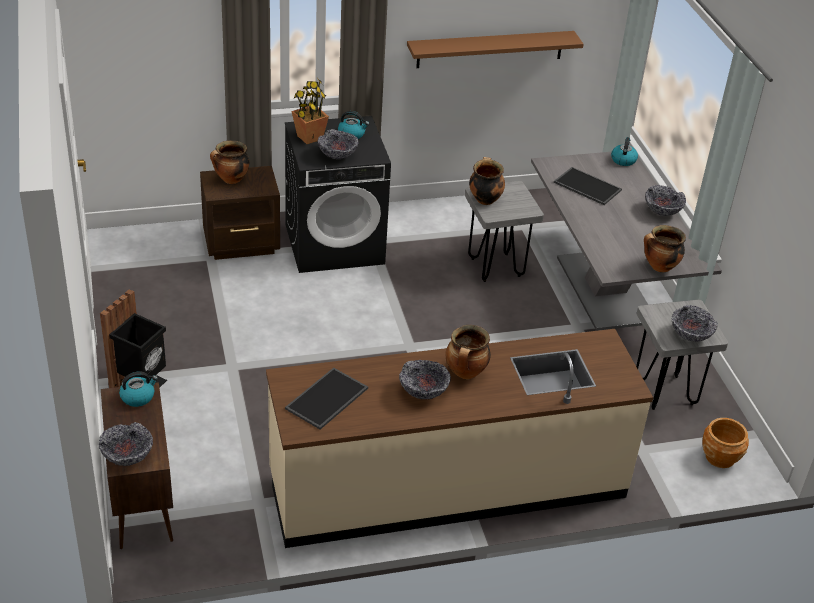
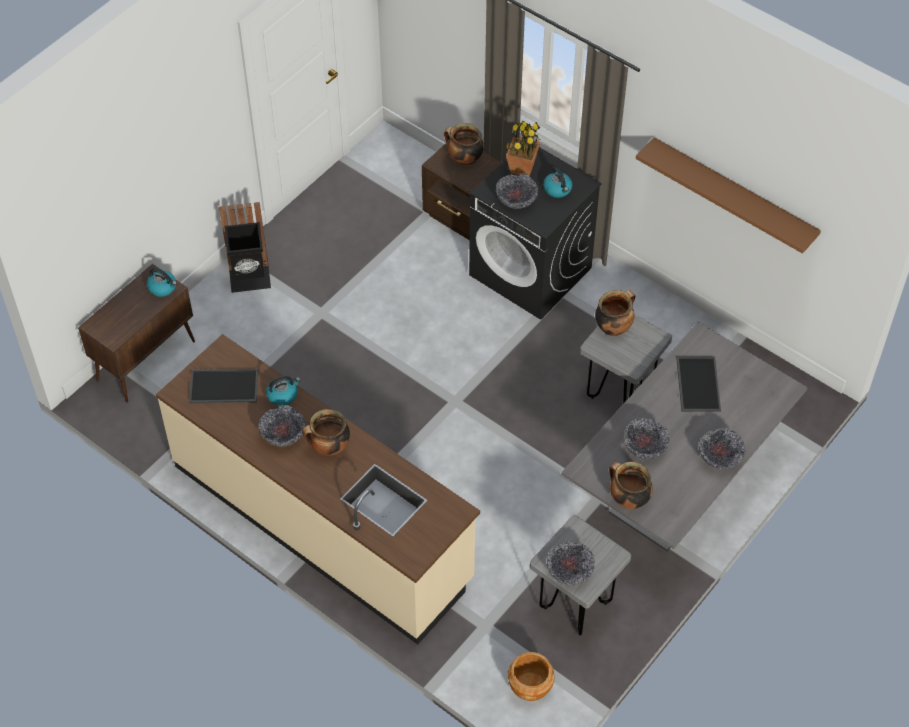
camera: 55 degrees right, 15 degrees up
(128, 457) = (104, 324): bowl -> bowl (645, 448)
(623, 160) = (774, 386): kettle -> kettle (283, 395)

